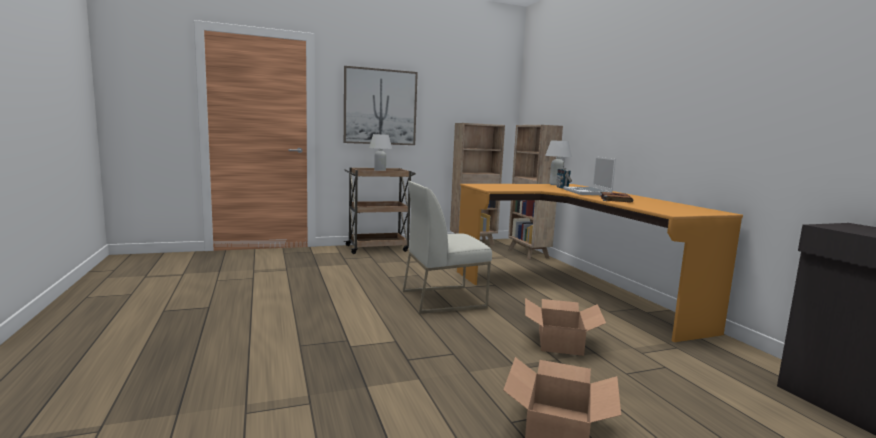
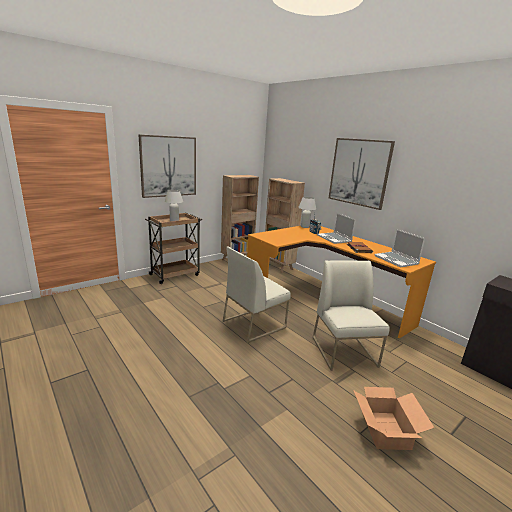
camera: 20 degrees left, 10 degrees up
(560, 342) = (344, 352): cardboard box -> white chair
(630, 96) = (359, 172): none -> picture
(666, 209) = (397, 260): none -> laptop

